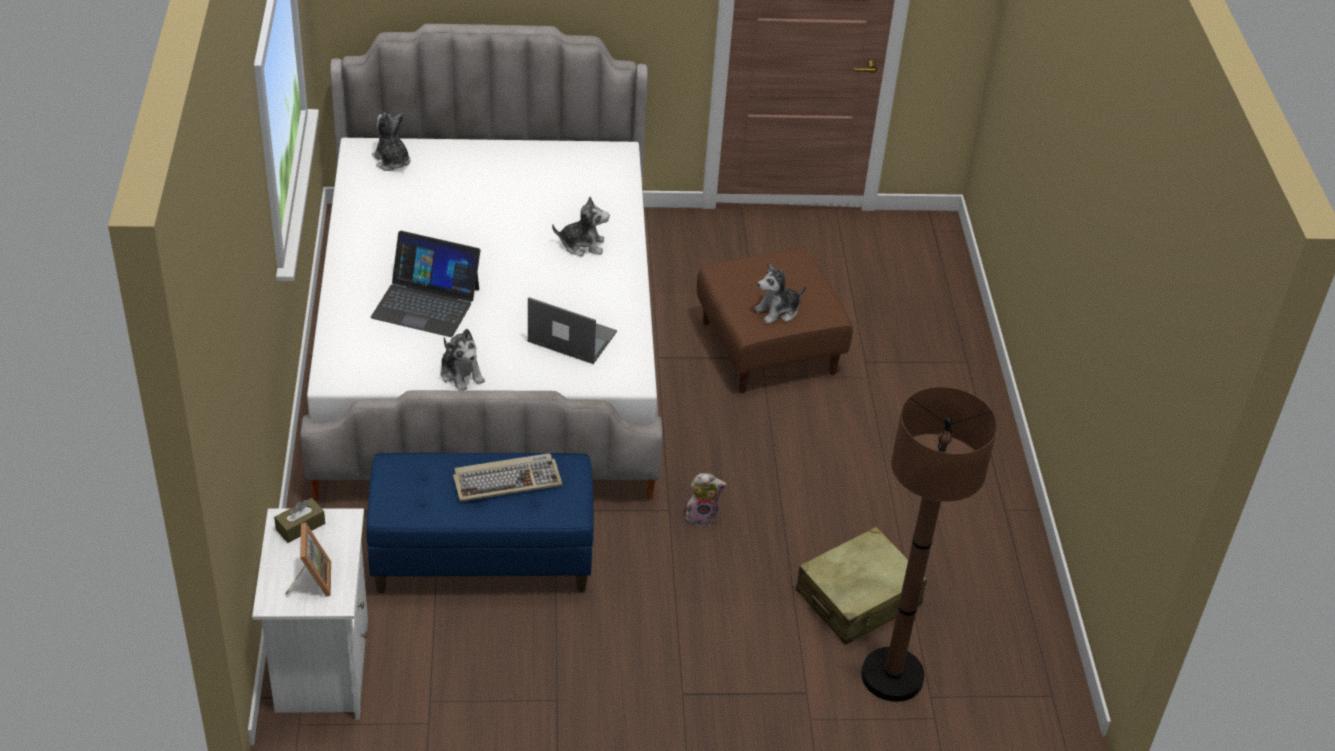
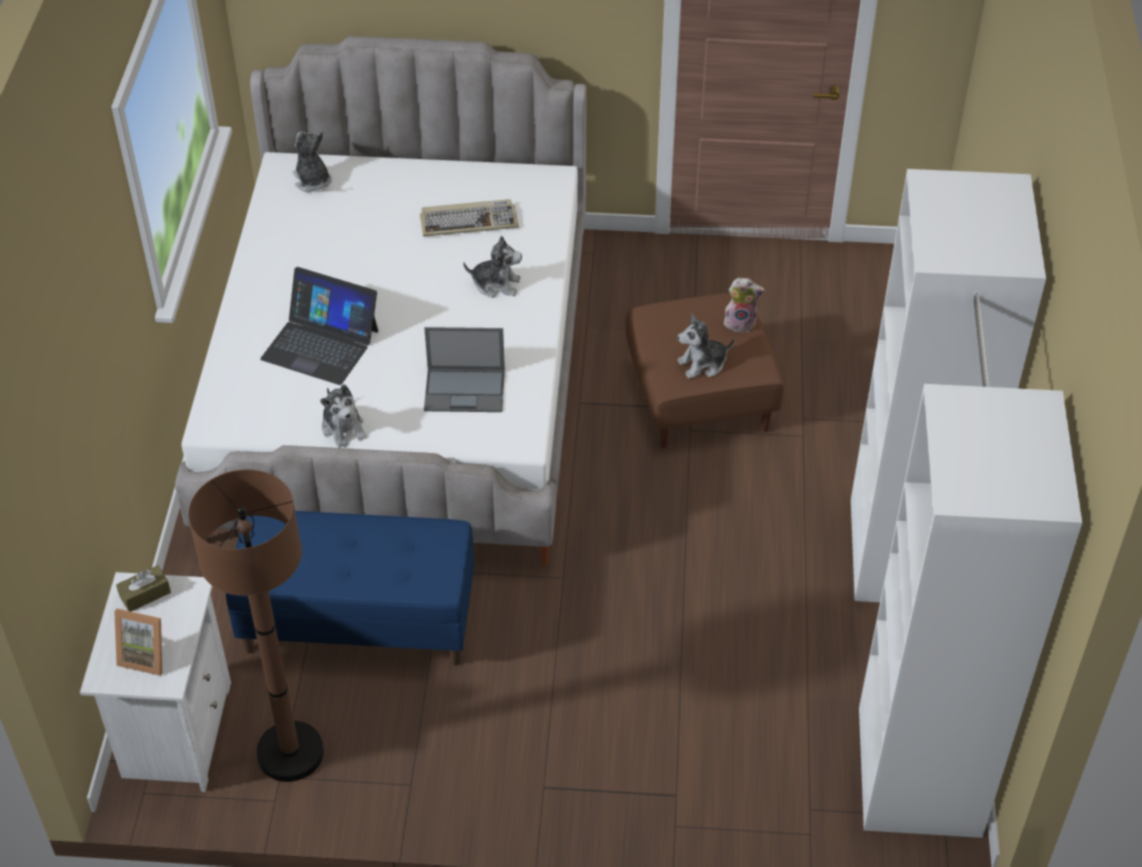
camera: 10 degrees right, 5 degrees up
(311, 580) = (146, 655): picture frame -> picture frame turned 105 degrees clockwise
(507, 480) = (378, 547): keyboard -> keyboard (469, 221)
(571, 337) = (466, 390): laptop -> laptop turned 150 degrees clockwise
(702, 516) = (597, 587): plush toy -> plush toy (741, 323)
(859, 598) = (750, 691): beige suitcase -> none
(892, 676) = (771, 783): brown floor lamp -> brown floor lamp (290, 753)
(999, 561) = (911, 658): none -> white wardrobe

